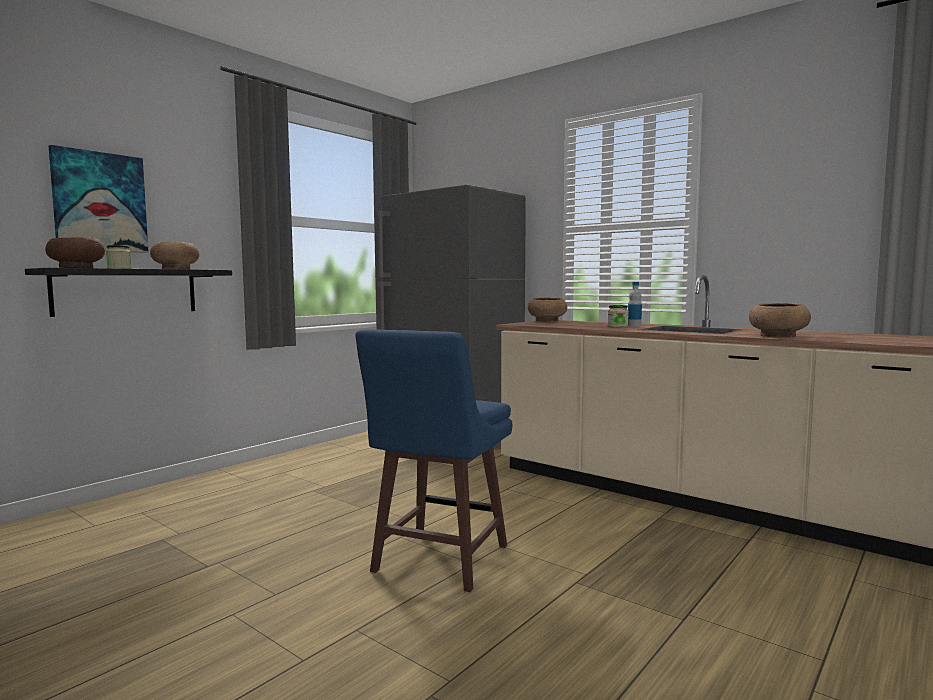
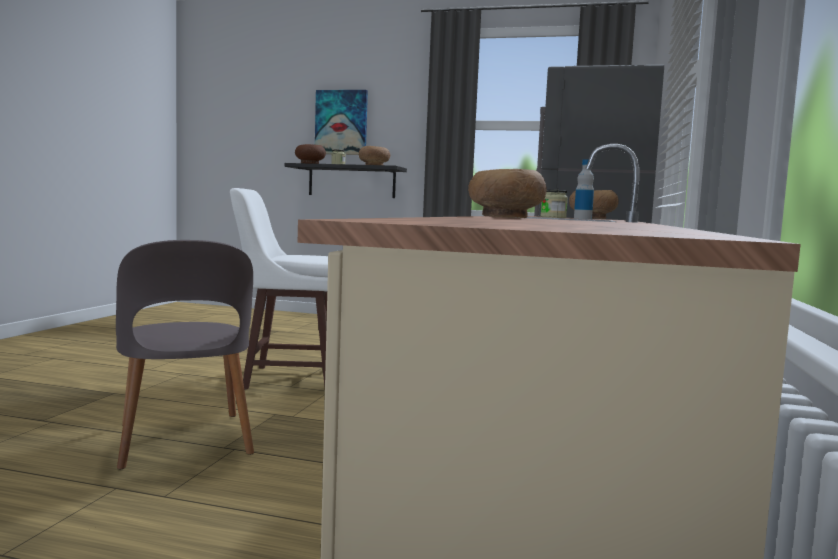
camera: 65 degrees right, 0 degrees up
(438, 560) = (289, 378): blue stool -> white stool
(667, 642) = (184, 442): none -> grey chair

